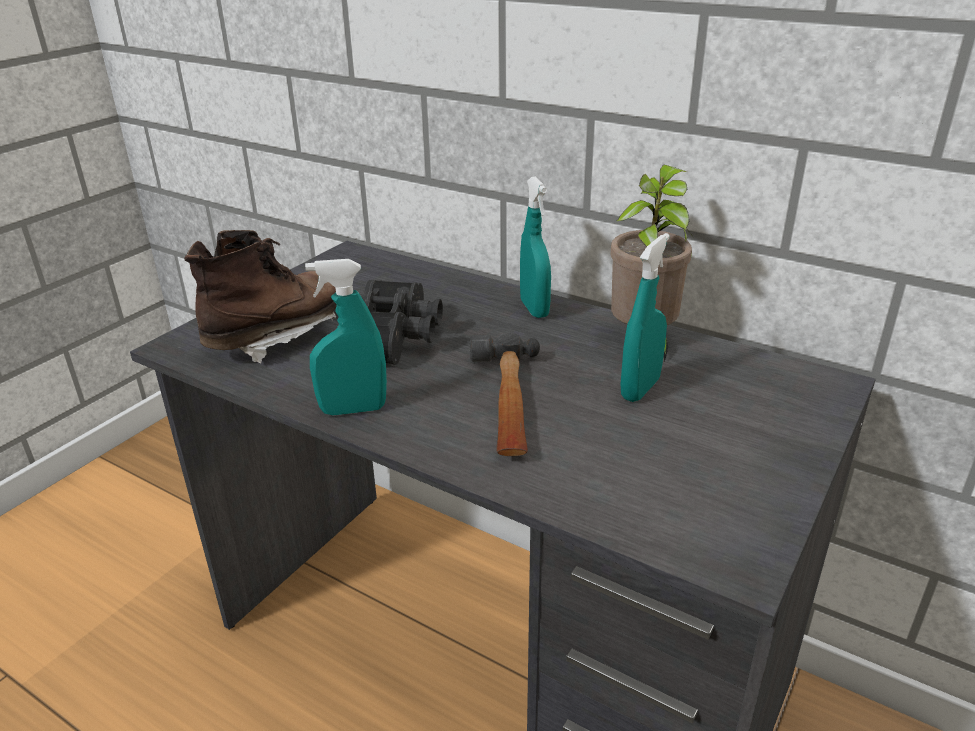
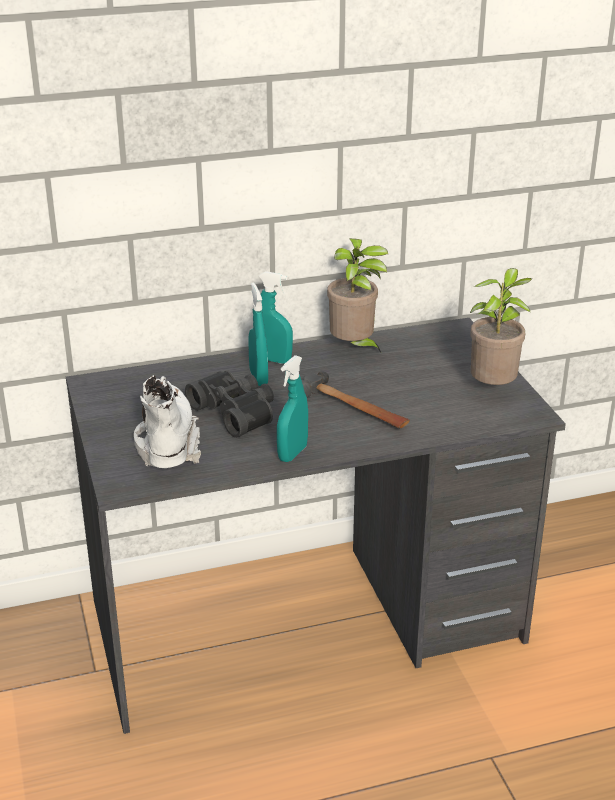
camera: 50 degrees left, 0 degrees up
(282, 334) = (168, 445): brown boot -> white boot
(640, 389) = (393, 372): turquoise spray bottle -> turquoise spray bottle (258, 377)
(740, 487) = (494, 389): none -> potted plant

